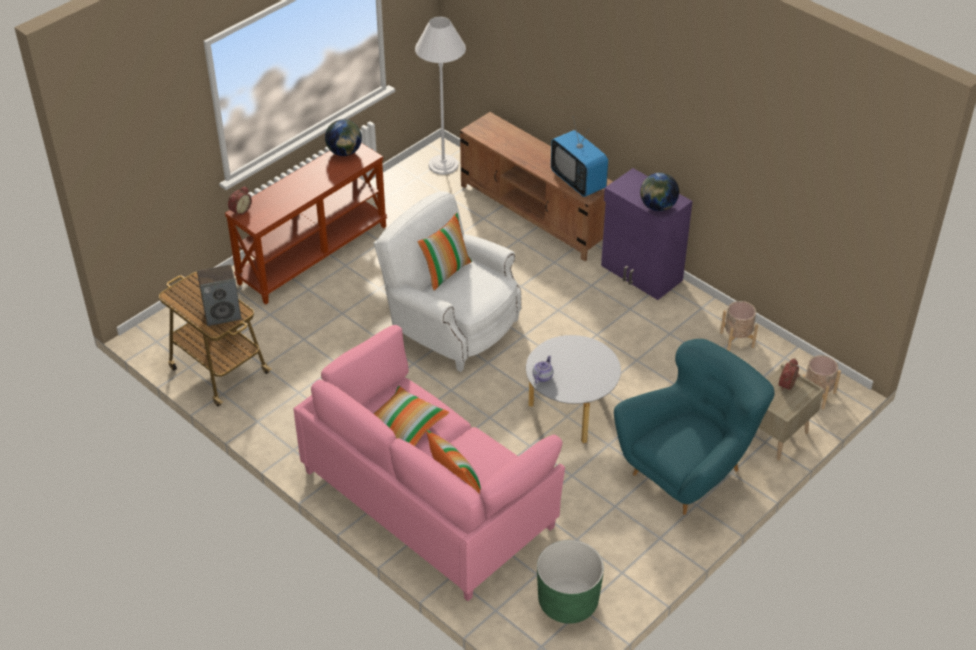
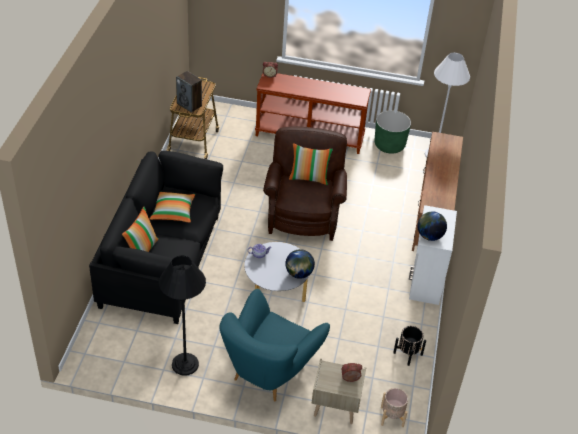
camera: 55 degrees right, 0 degrees up
(344, 152) = (354, 91): globe -> globe (299, 273)
(429, 498) = (162, 261): pink sofa -> black sofa
(451, 324) = (303, 213): white armchair -> brown armchair
(568, 602) = (124, 353): green planter -> green planter (389, 145)
(578, 181) = (437, 199): television -> none
(627, 547) = (185, 364): none -> black floor lamp
(641, 274) = (425, 282): purple cabinet -> white cabinet
(688, 471) = (269, 371): turquoise armchair -> turquoise armchair turned 105 degrees clockwise
(737, 339) = (408, 353): beige planter -> black planter

